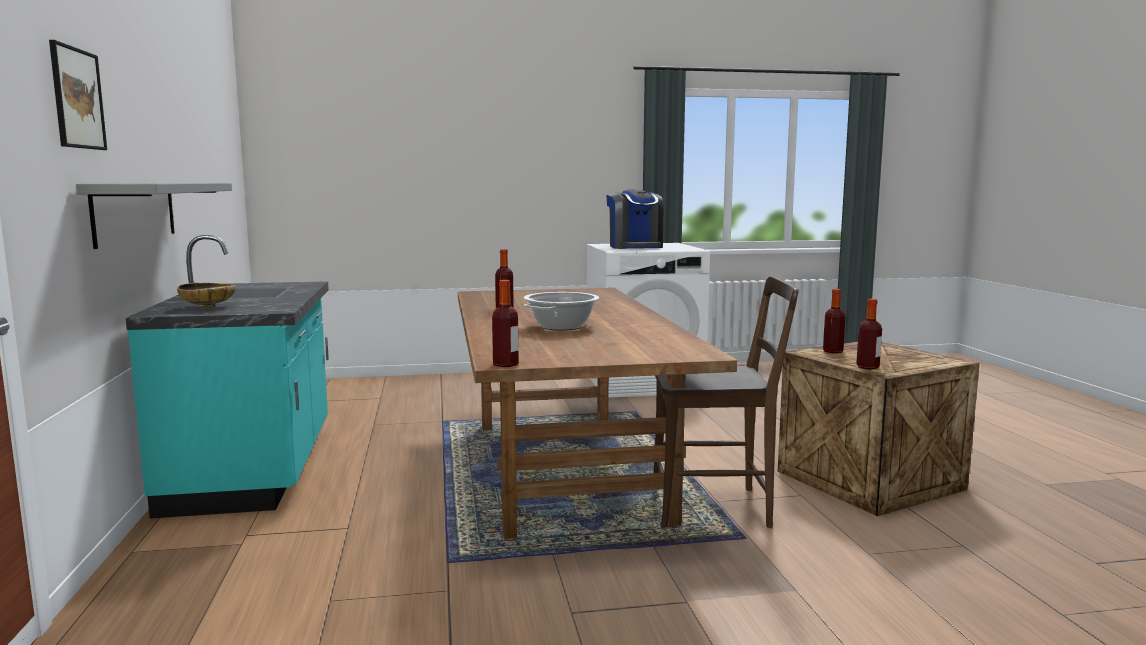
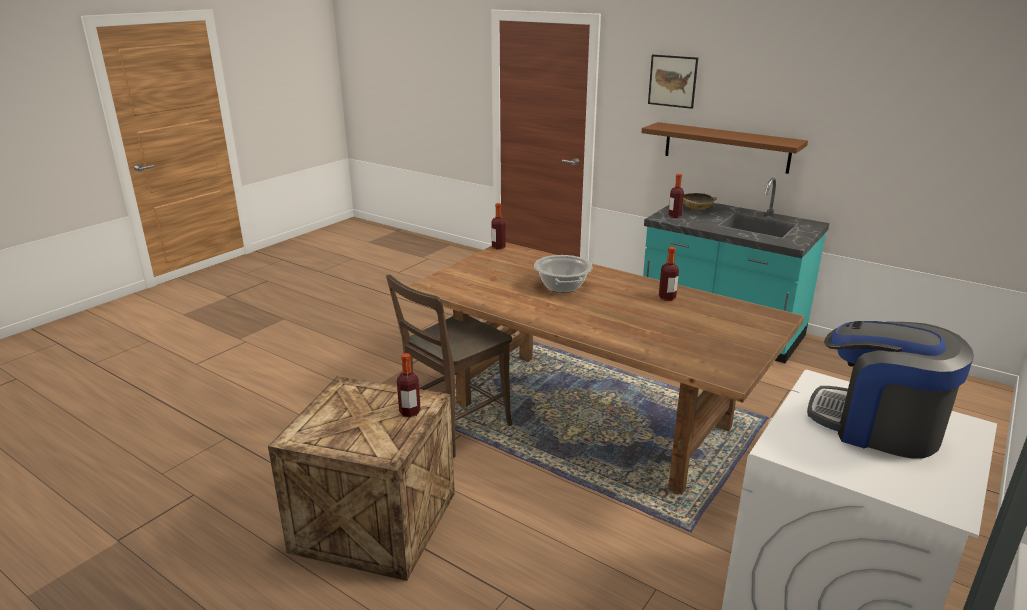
camera: 135 degrees right, 15 degrees up
(135, 211) = (726, 147): grey shelf -> brown shelf
(867, 367) = (361, 390): bottle -> bottle (674, 216)

